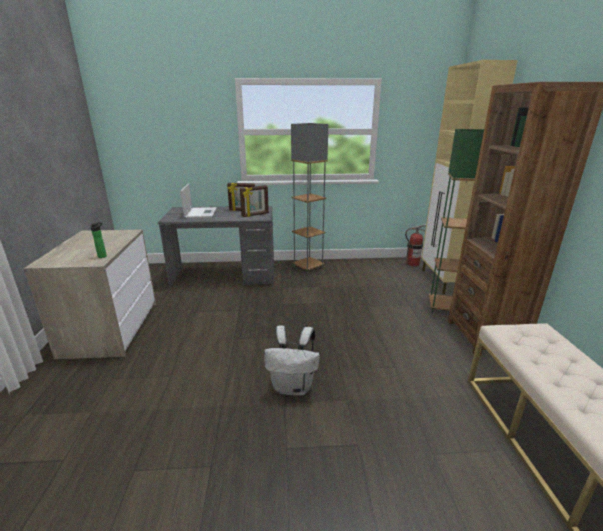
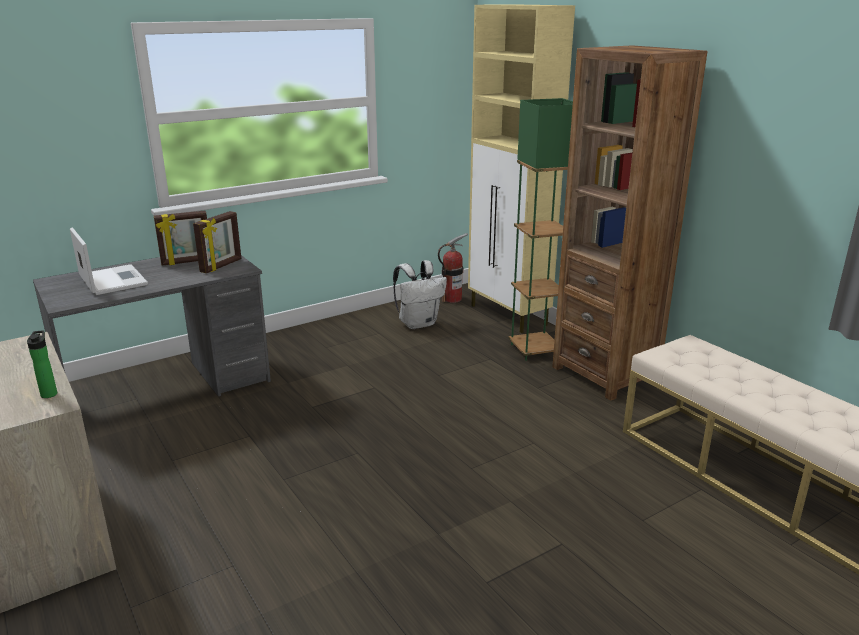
camera: 30 degrees left, 0 degrees up
(293, 387) = (432, 511): white backpack -> white backpack (418, 323)
(308, 267) = (301, 339): grey floor lamp -> none

